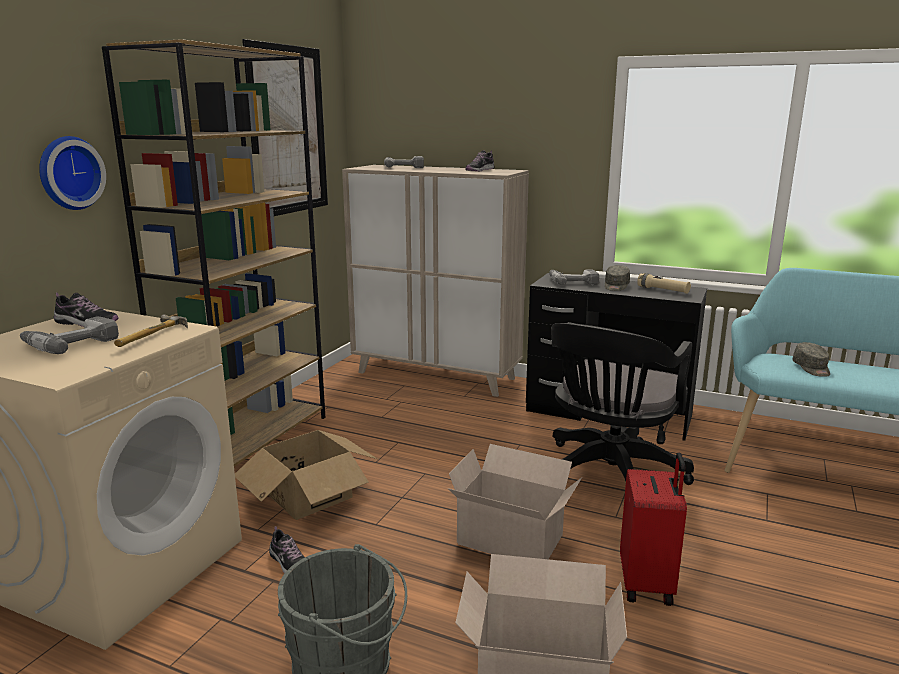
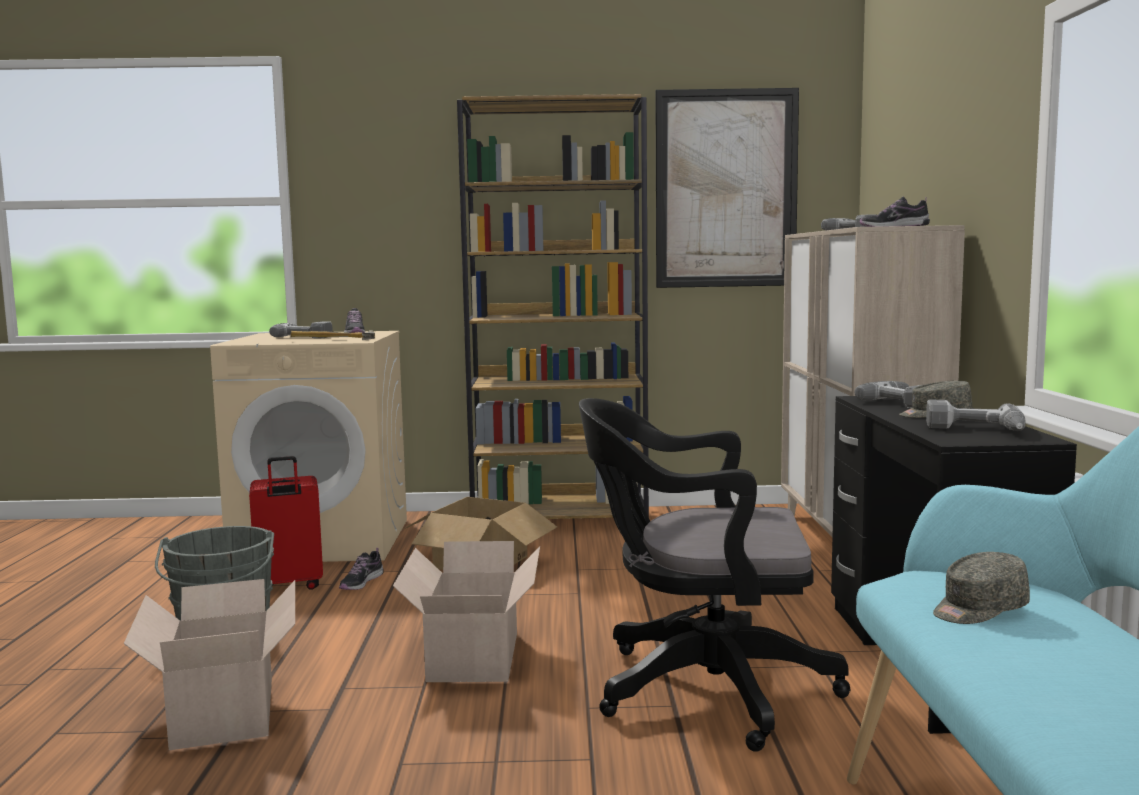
camera: 65 degrees right, 10 degrees down
(68, 173) = (422, 220): wall clock -> none
(648, 583) = (435, 747): red suitcase -> red suitcase (288, 586)
(663, 290) = (975, 429): beige flashlight -> power drill

